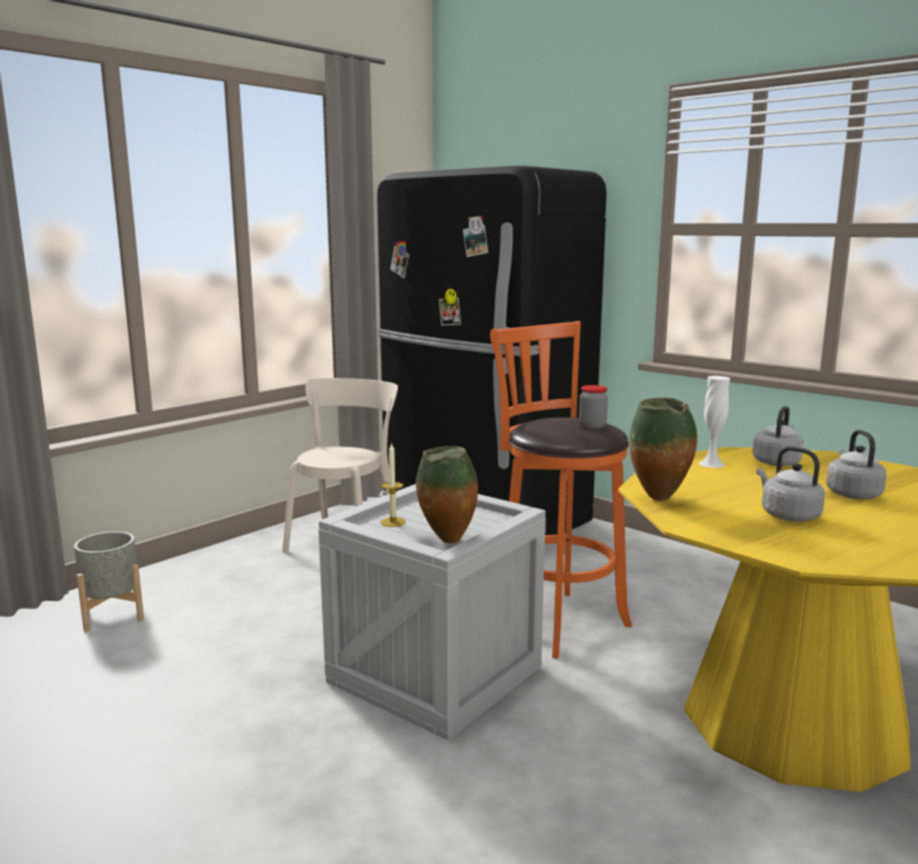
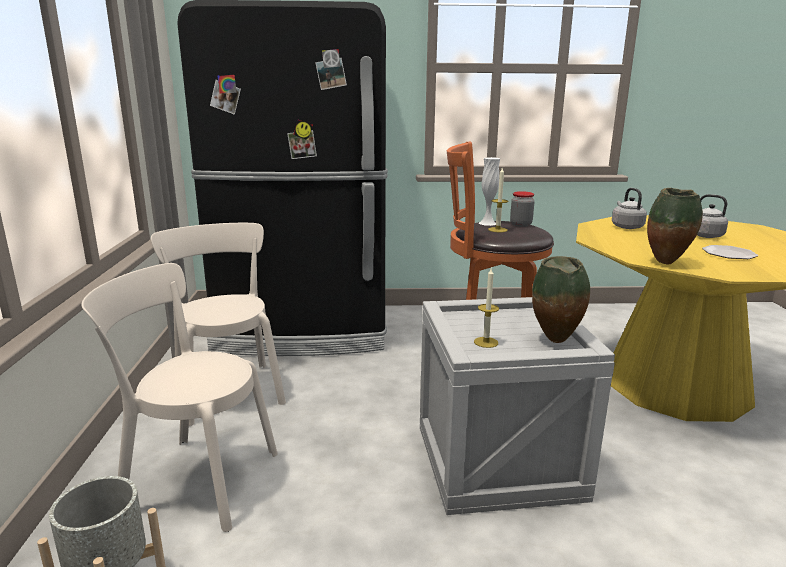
camera: 45 degrees left, 5 degrees up
(232, 584) = (195, 480): none -> beige chair
(548, 425) = (497, 230): none -> candle
(711, 464) = (609, 235): white vase -> white vase (487, 223)
(787, 515) = (728, 254): grey kettle -> plate

